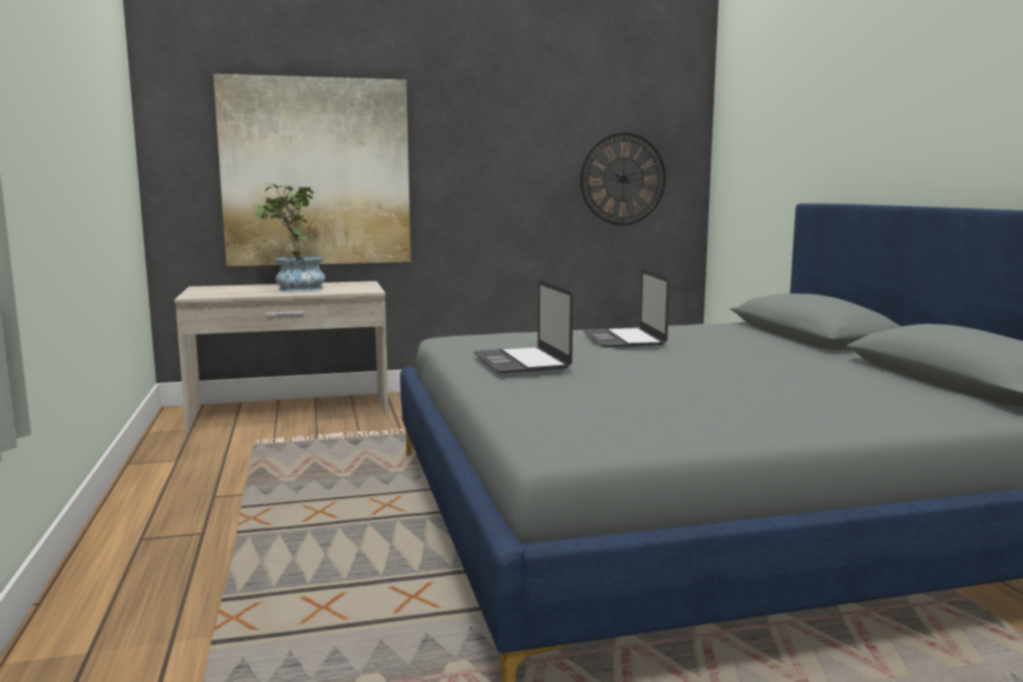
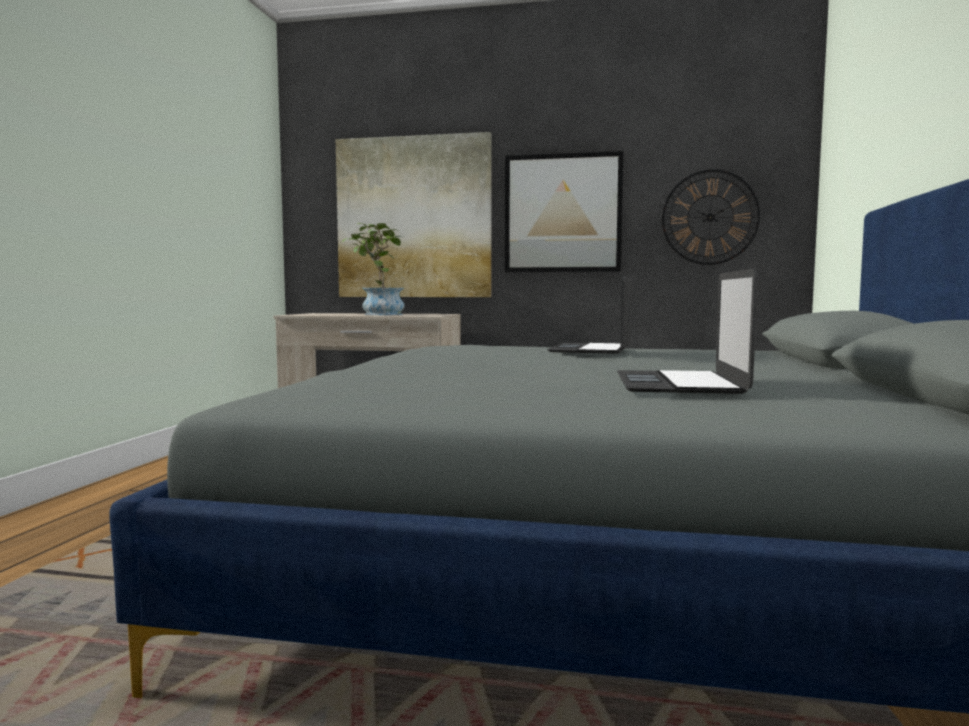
camera: 25 degrees right, 5 degrees down
(484, 172) = (562, 213): none -> picture
(521, 360) = (434, 353): laptop -> laptop (678, 383)

